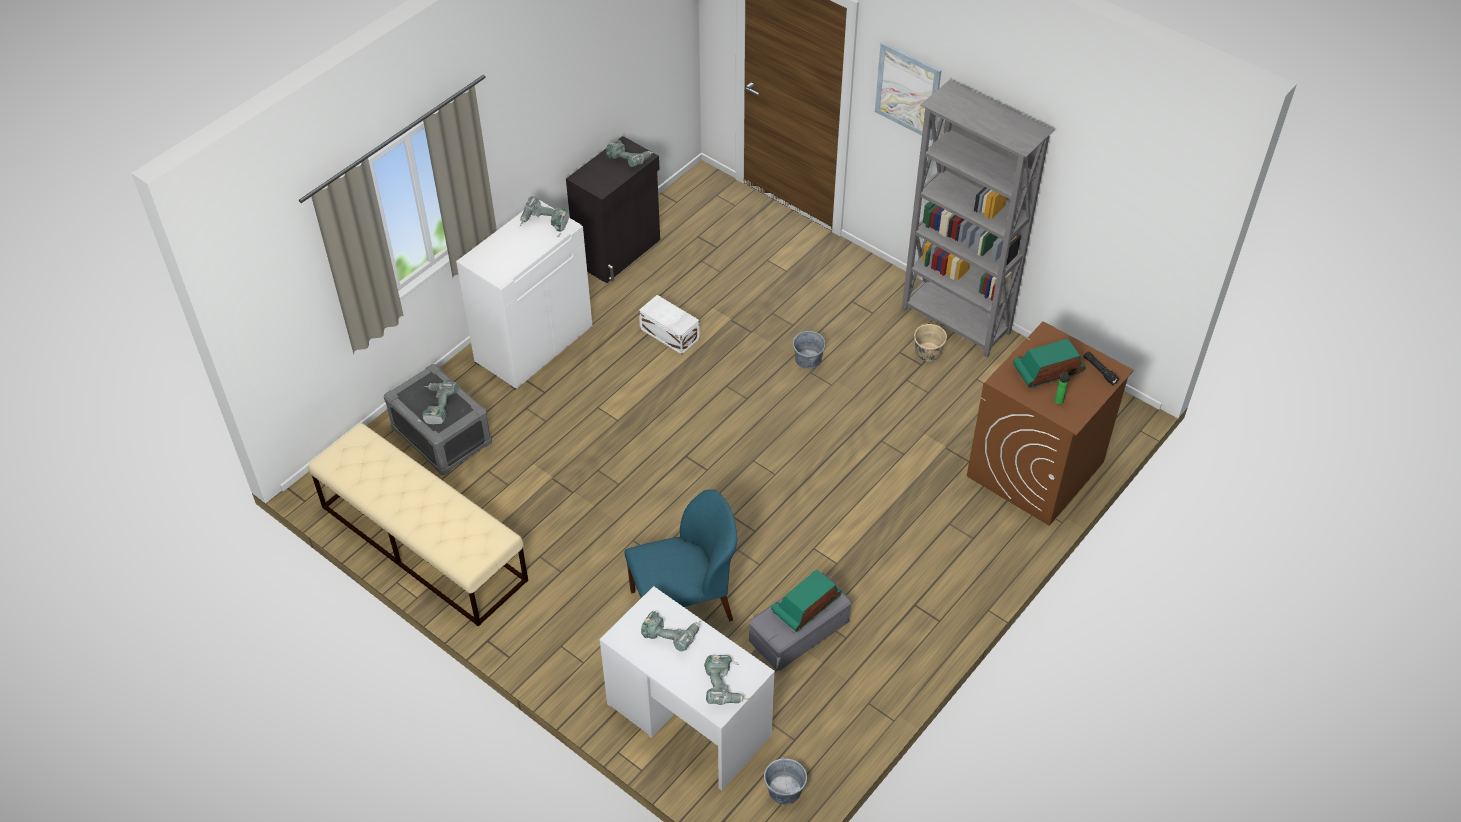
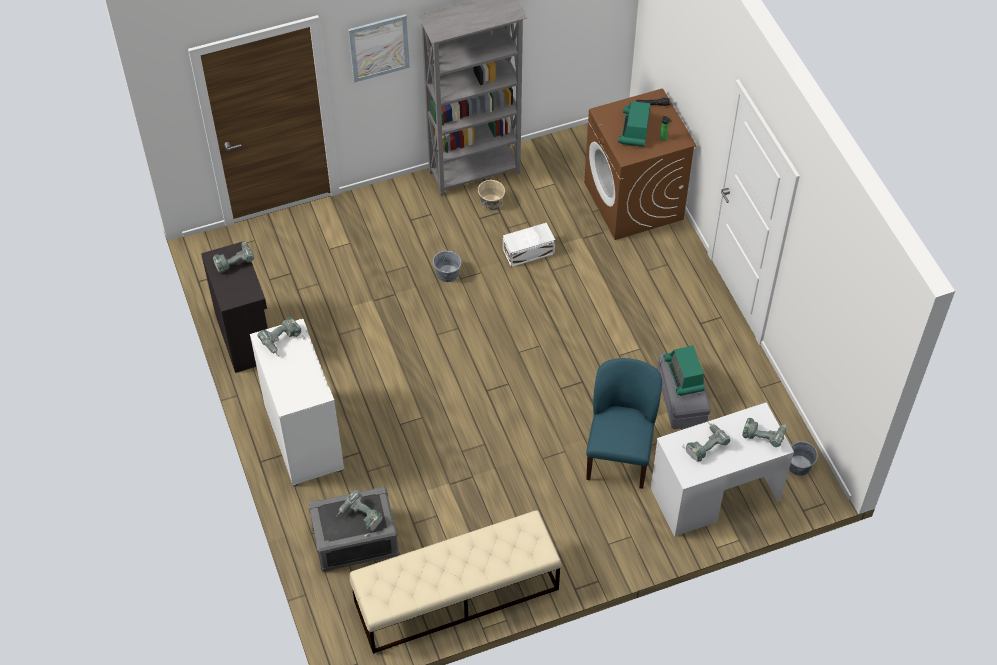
camera: 60 degrees left, 5 degrees up
(669, 335) = (360, 345): white storage box -> white storage box (529, 252)

